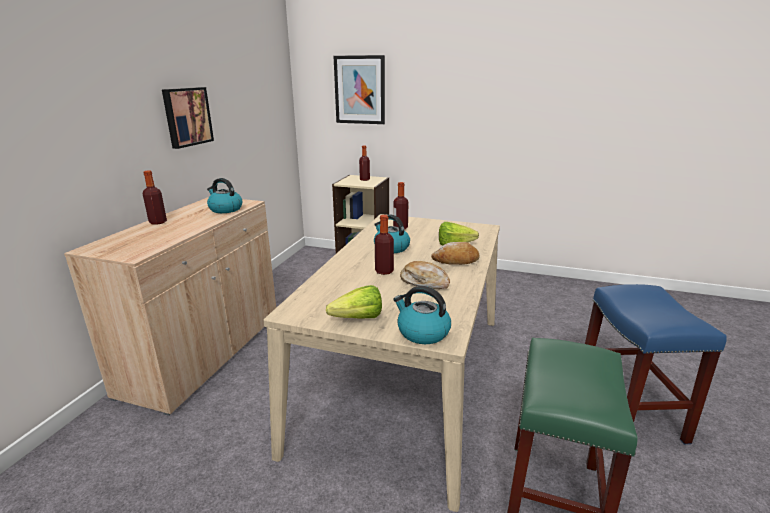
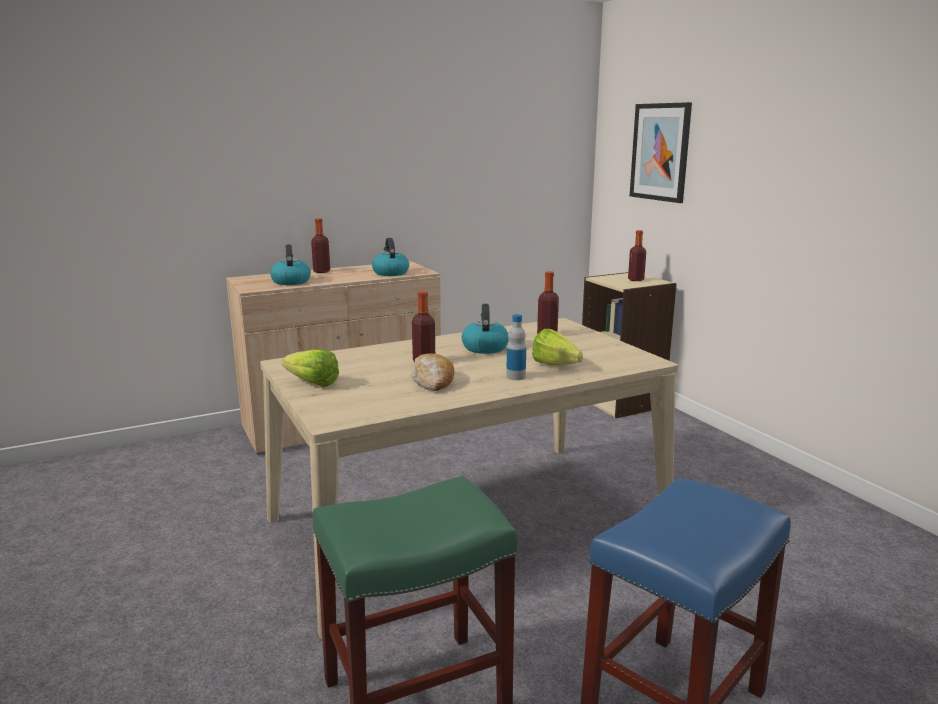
camera: 45 degrees right, 5 degrees down
(186, 116) = (398, 171): picture -> none
(422, 332) = (328, 409): kettle -> kettle (291, 281)
(456, 260) = (516, 377): bread -> bottle

